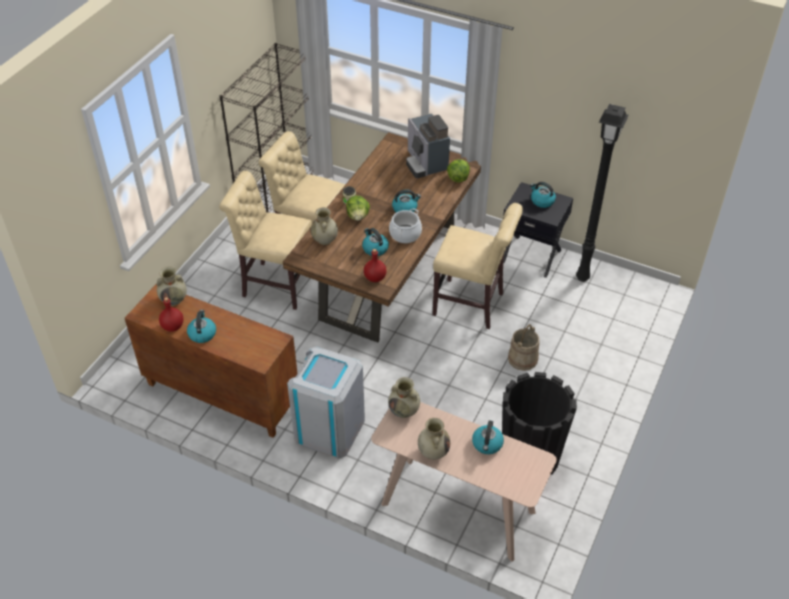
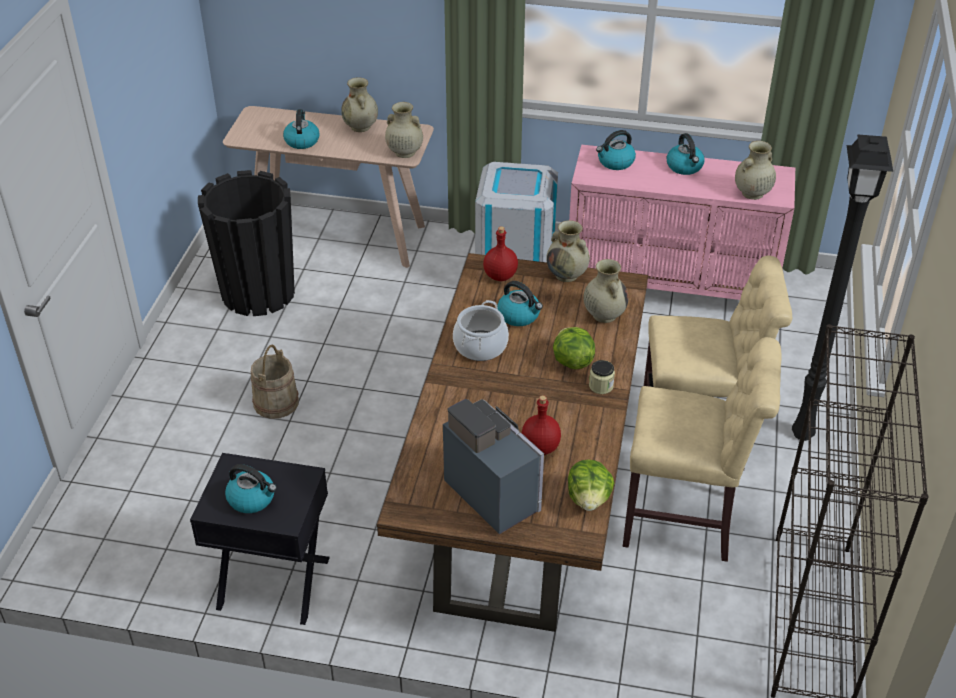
camera: 165 degrees right, 5 degrees down
(172, 327) = (727, 167): red bottle -> red bottle (540, 447)
(220, 395) = (671, 287): brown cabinet -> pink cabinet
(332, 270) = (567, 275): none -> beige vase
(405, 208) = (498, 390): kettle -> kettle (615, 162)
(458, 178) = (420, 469): lettuce -> lettuce (589, 499)
(472, 305) = (367, 467): beige chair -> none
(582, 277) = (178, 558): black floor lamp -> black floor lamp (804, 435)

